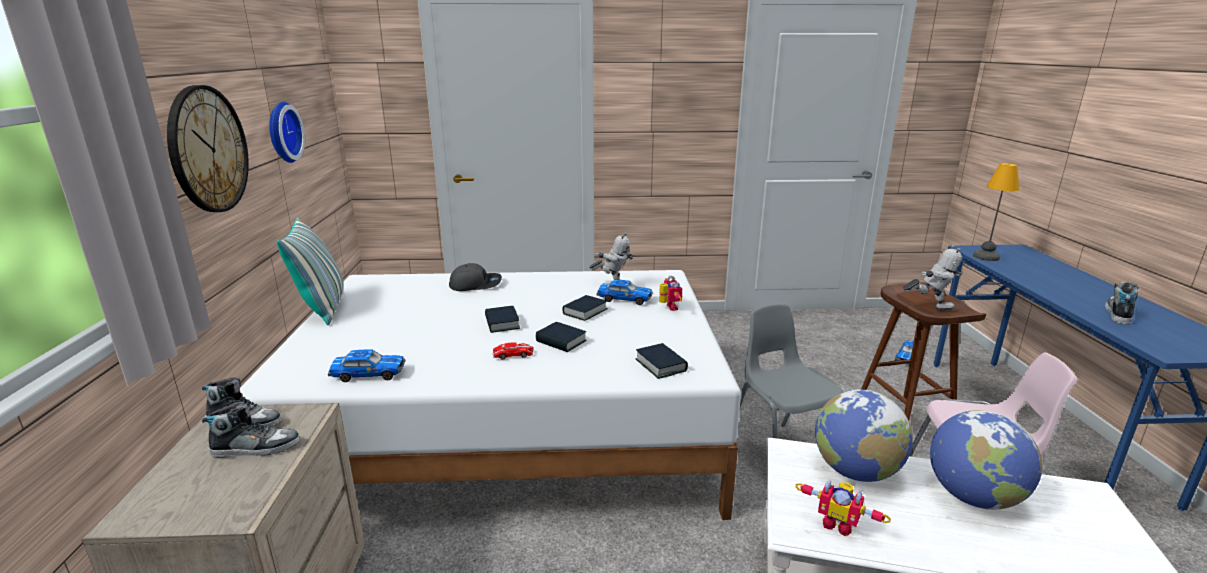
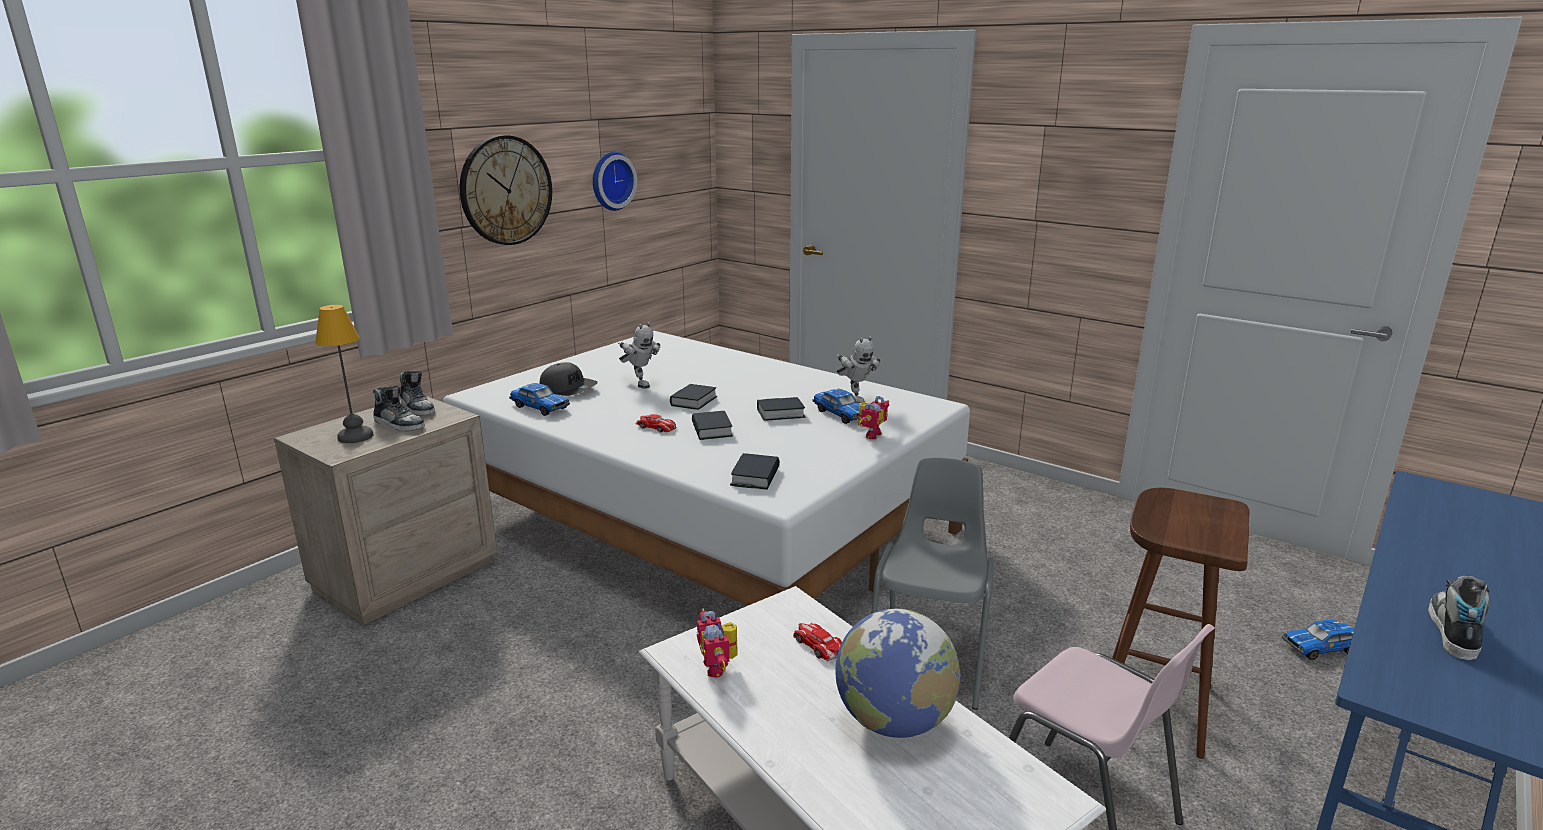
camera: 40 degrees right, 0 degrees up
(323, 308) = (590, 351): pillow -> none
(476, 284) = (733, 364): grey cap -> grey cap (568, 389)
(855, 471) = (818, 645): globe -> toy car
(929, 307) = (1171, 528): toy robot -> toy robot (640, 384)
(986, 257) = (1423, 501): table lamp -> table lamp (354, 437)
(1117, 314) = (1452, 630): shoe -> shoe turned 45 degrees counterclockwise

